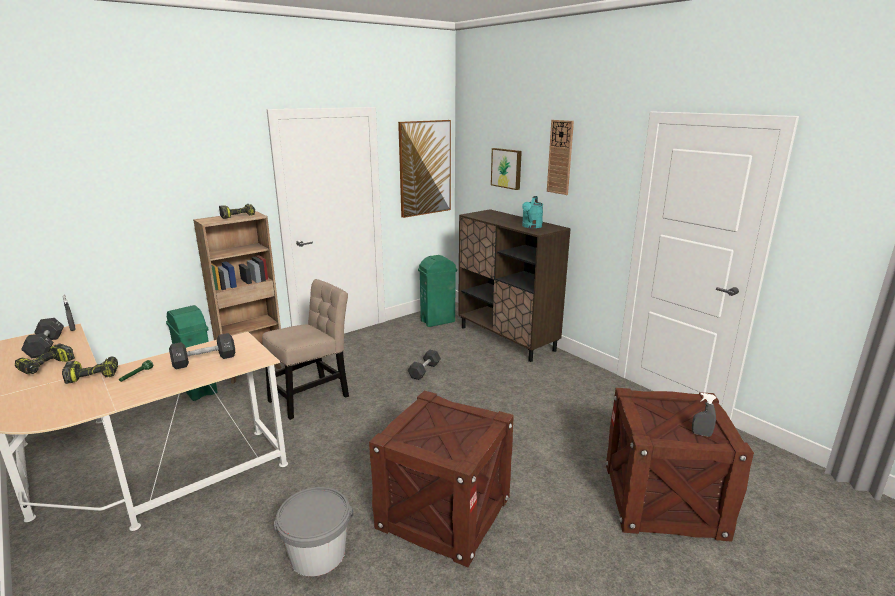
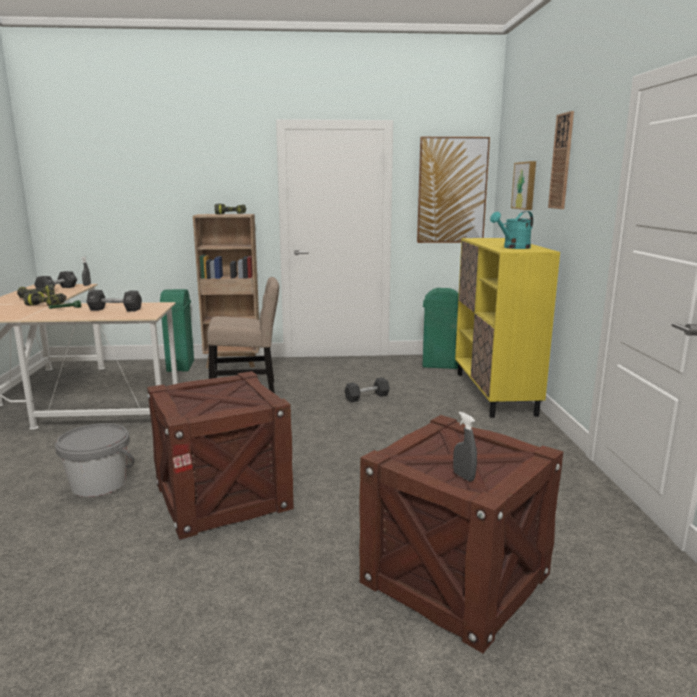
camera: 35 degrees right, 5 degrees down
(507, 339) = (494, 393): brown cabinet -> yellow cabinet

